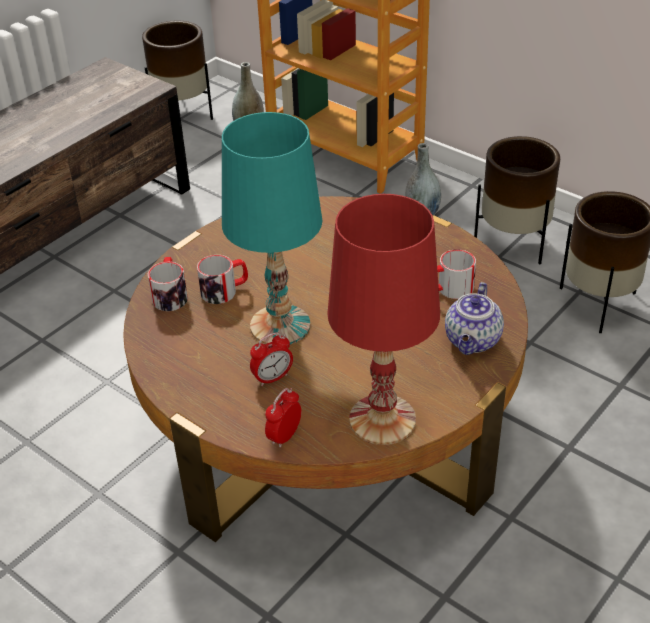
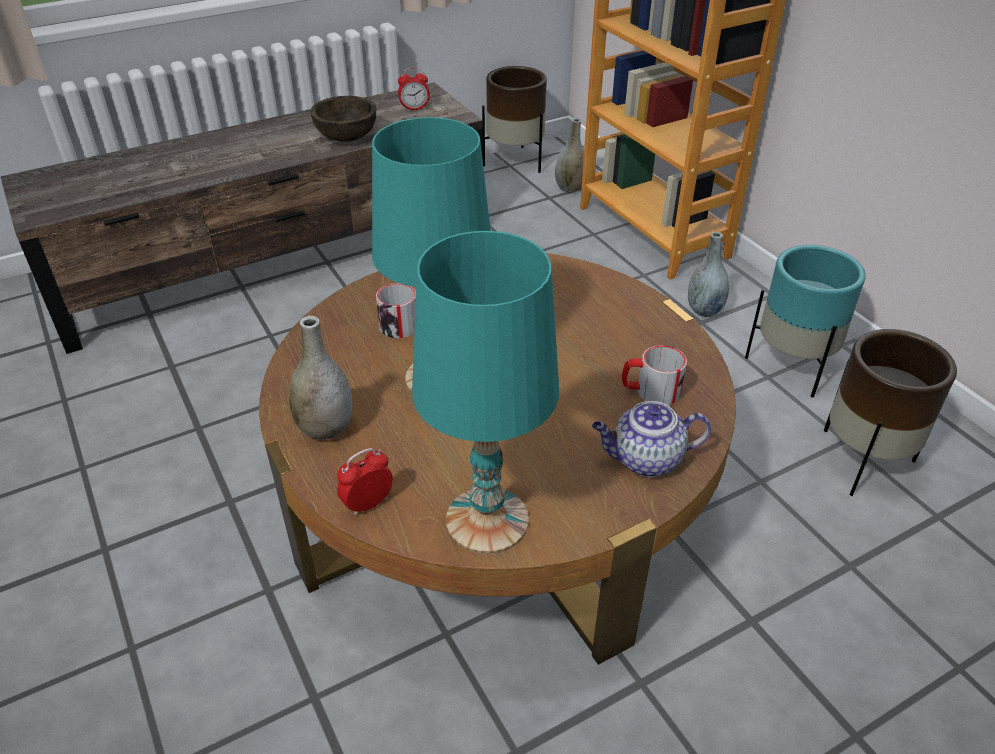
camera: 20 degrees right, 0 degrees up
(57, 131) = (346, 137): none -> brown bowl
(170, 295) = (351, 315): mug -> none
(212, 391) = (326, 428): none -> grey vase
(272, 378) = (396, 433): alarm clock -> alarm clock (414, 108)
(383, 419) = (488, 519): red table lamp -> turquoise table lamp
(473, 341) = (645, 460): teapot -> teapot turned 45 degrees clockwise
(513, 243) = (791, 366): brown planter -> turquoise planter

